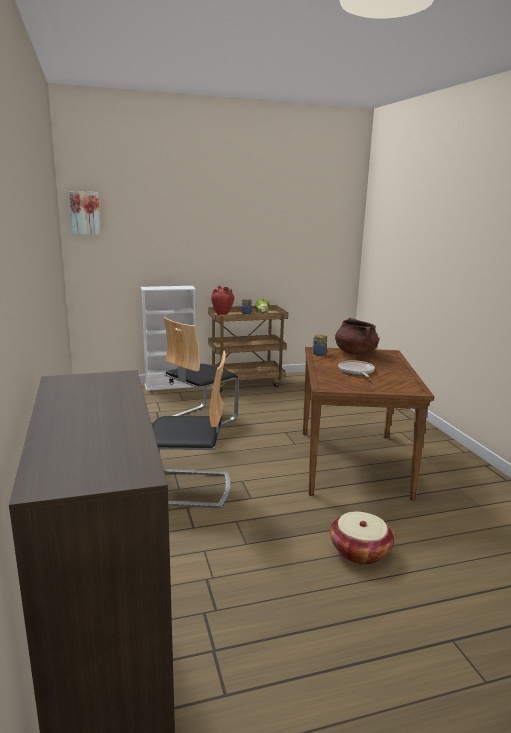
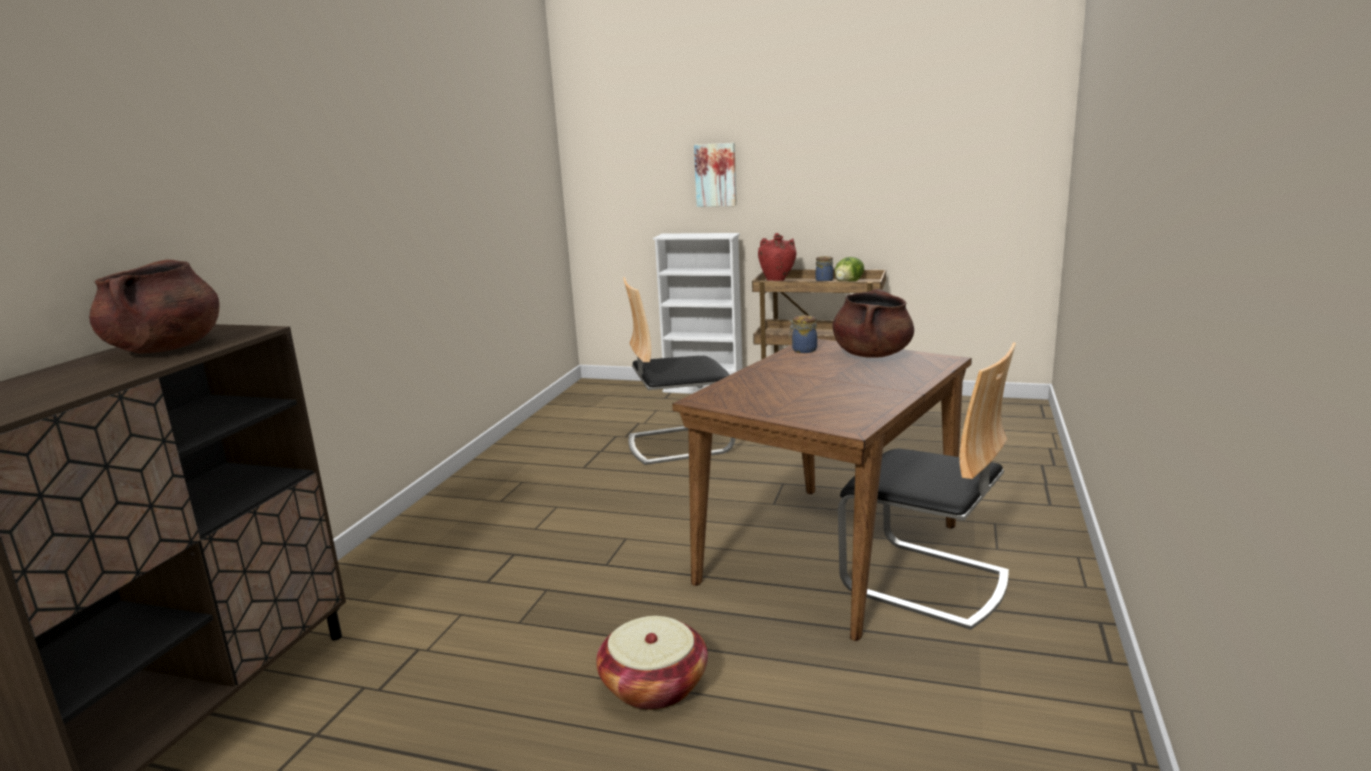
camera: 35 degrees right, 0 degrees up
(85, 213) = (588, 125): picture -> picture (716, 175)
(92, 397) = (166, 349): none -> brown cooking pot
(189, 488) = (547, 531): chair -> chair (925, 581)
(356, 371) = (807, 383): frying pan -> none

